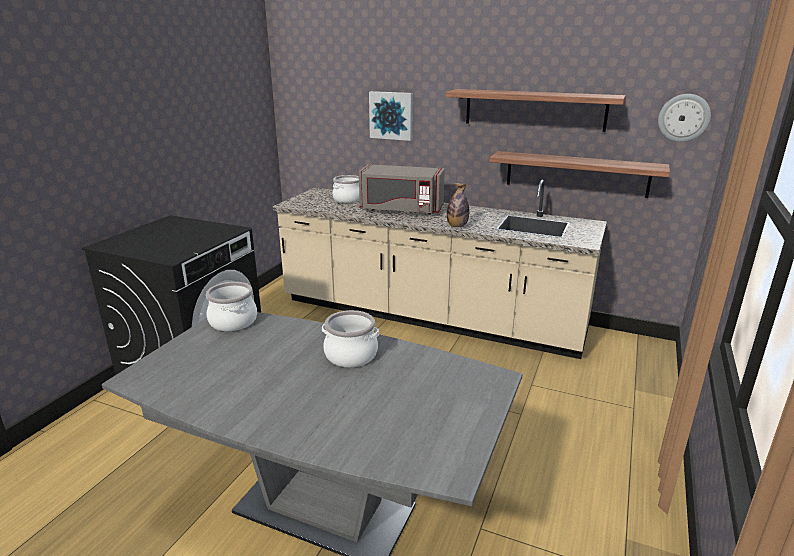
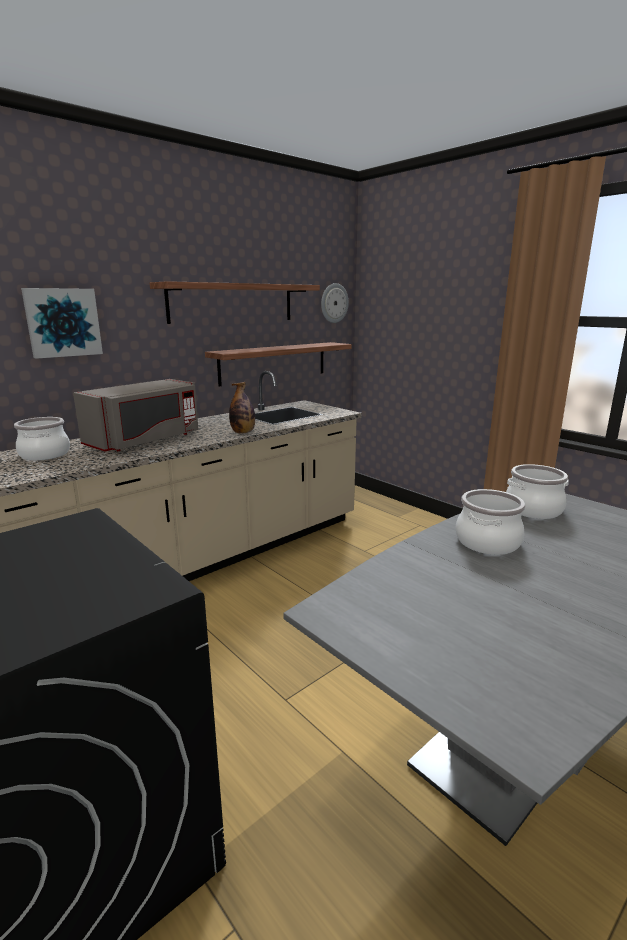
camera: 65 degrees left, 5 degrees down
(232, 322) = (349, 609): cooking pot -> cooking pot (533, 510)

